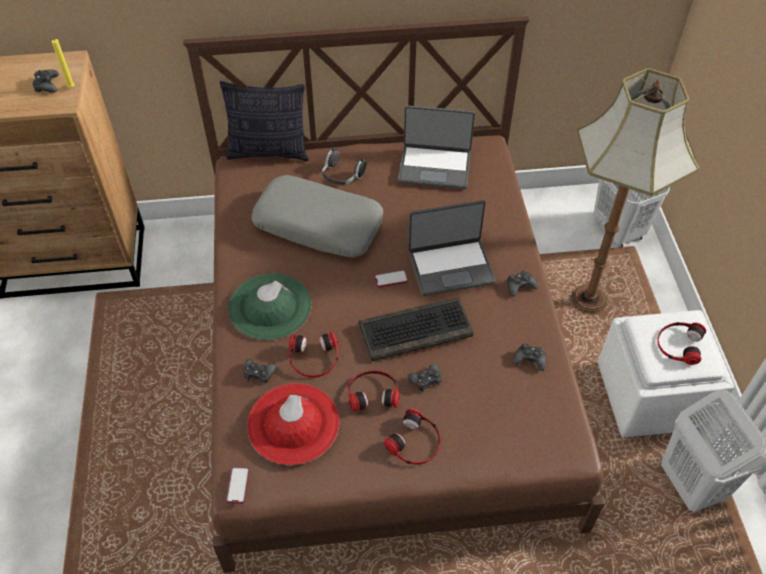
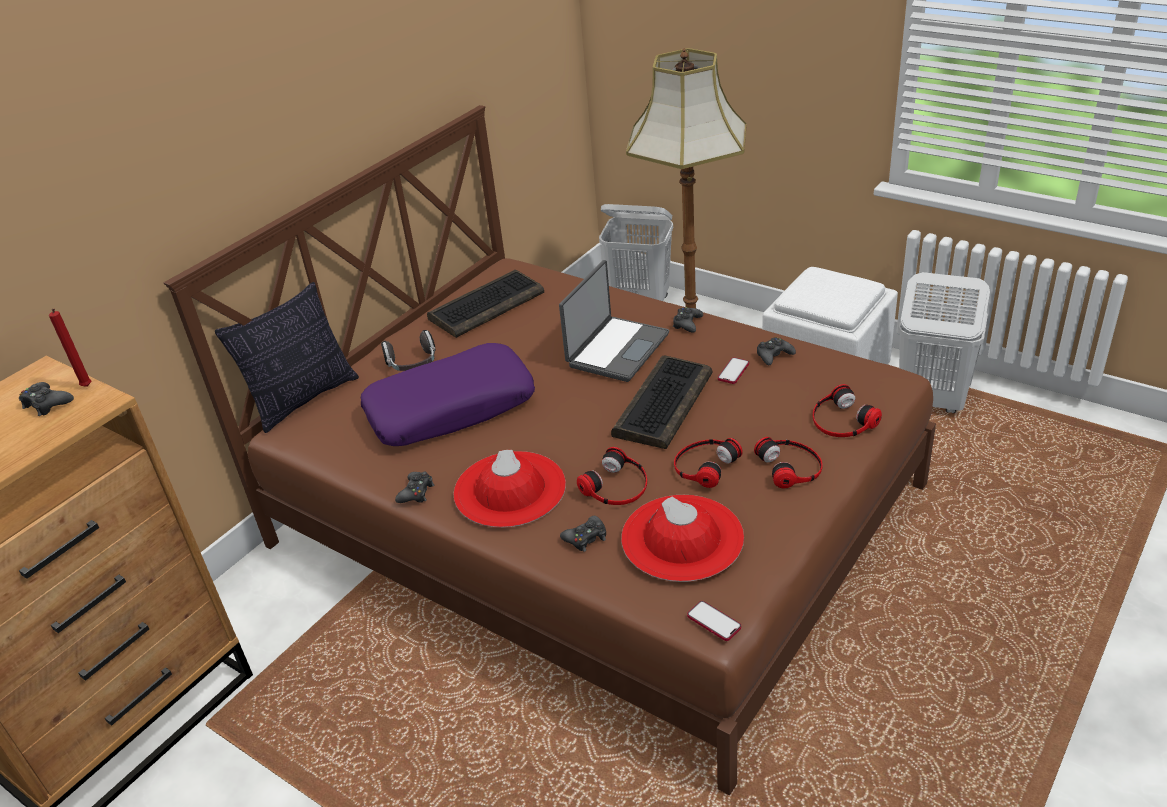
camera: 45 degrees left, 15 degrees down
(70, 88) = (87, 387): yellow candle -> red candle
(270, 306) = (509, 489): green hat -> red hat
(319, 225) = (451, 408): grey pillow -> purple pillow
(391, 279) = (583, 392): phone -> phone (733, 371)
(426, 380) = (727, 426): black game controller -> black game controller (416, 492)
(435, 166) = (487, 305): laptop -> keyboard
(679, 344) = (833, 289): headphones -> headphones (842, 420)

